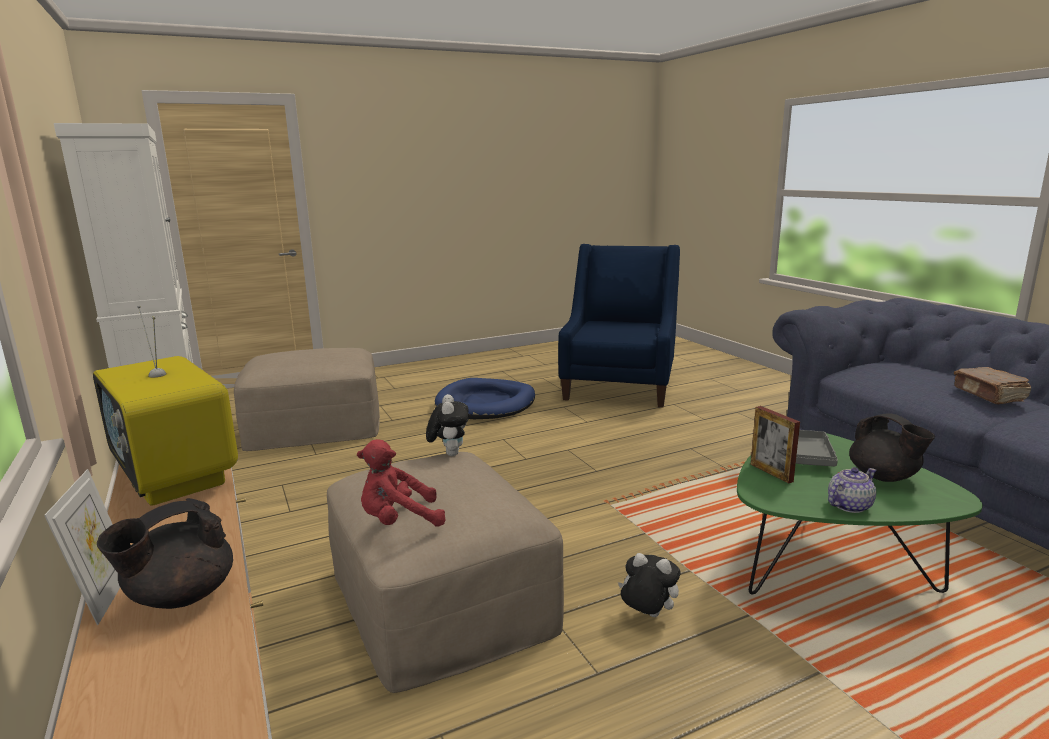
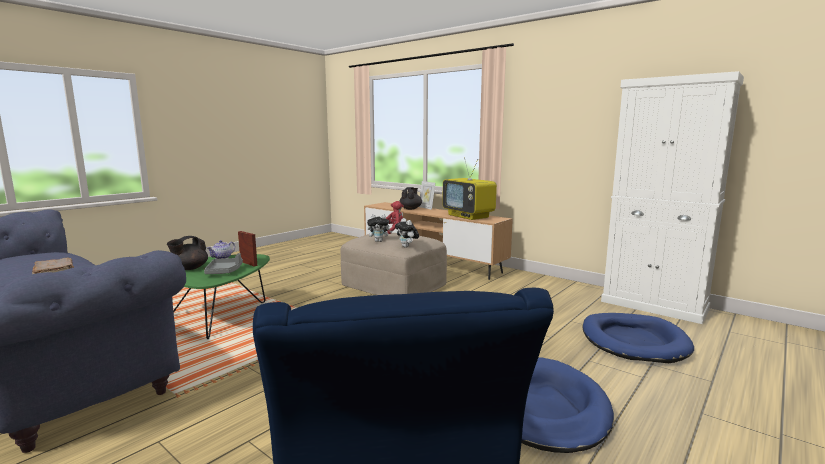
camera: 155 degrees right, 5 degrees down
(176, 477) = (469, 216): television -> television turned 150 degrees counterclockwise
(314, 425) = (633, 341): beige ottoman -> blue dog bed
(647, 615) = (310, 291): plush toy -> plush toy (379, 241)
(884, 477) = (190, 268): black teapot -> black teapot turned 90 degrees counterclockwise

